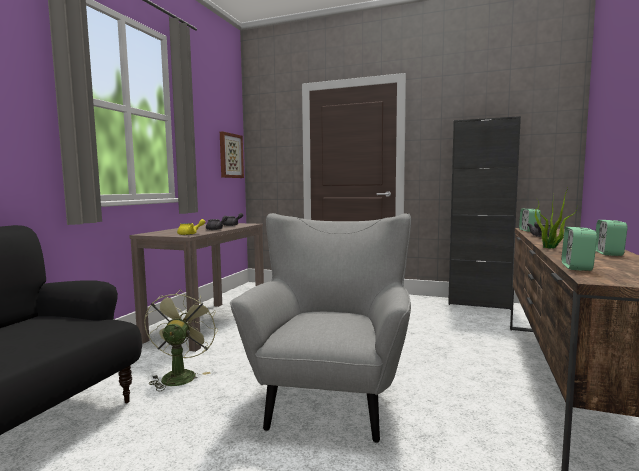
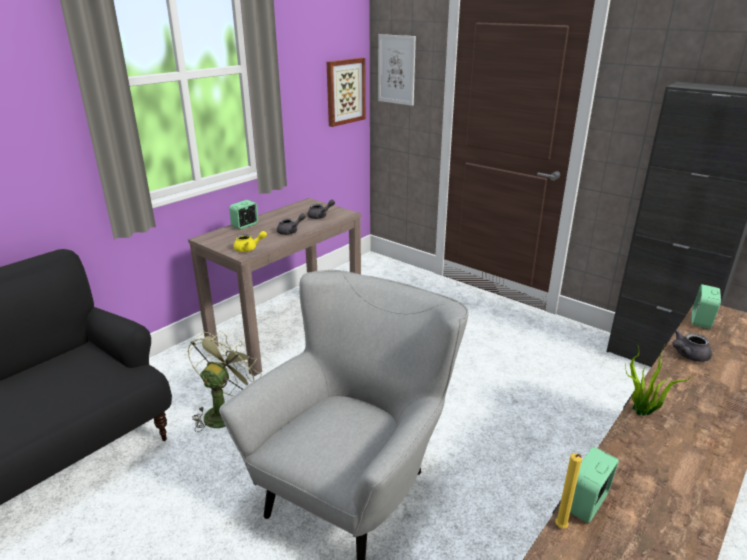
camera: 20 degrees right, 20 degrees up
(265, 143) = (396, 69): none -> picture
(579, 274) = (561, 528): none -> yellow candle
(608, 253) = (701, 460): alarm clock -> alarm clock (245, 225)

